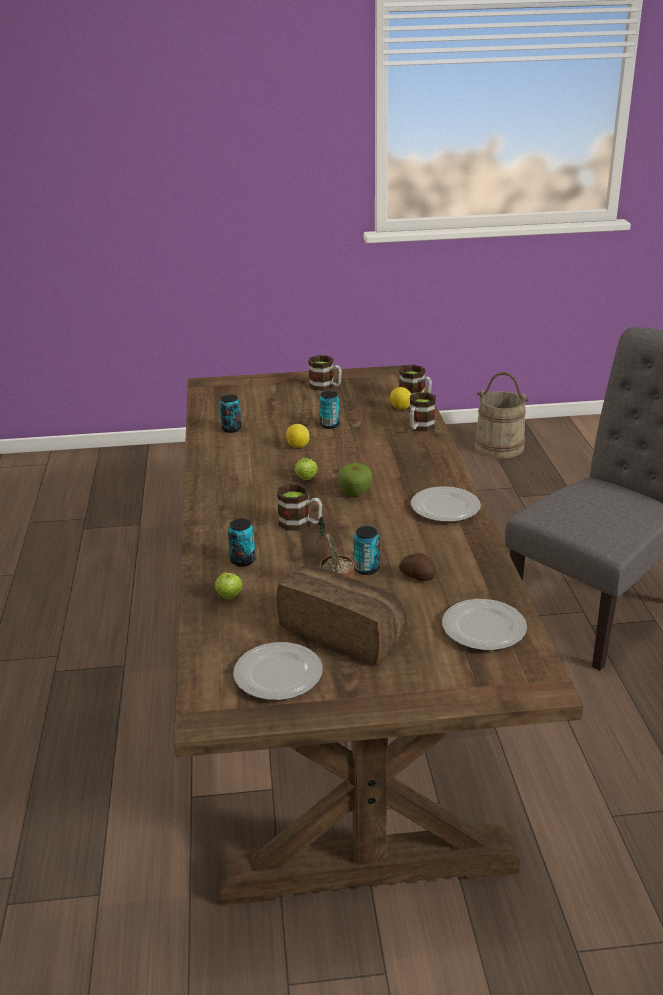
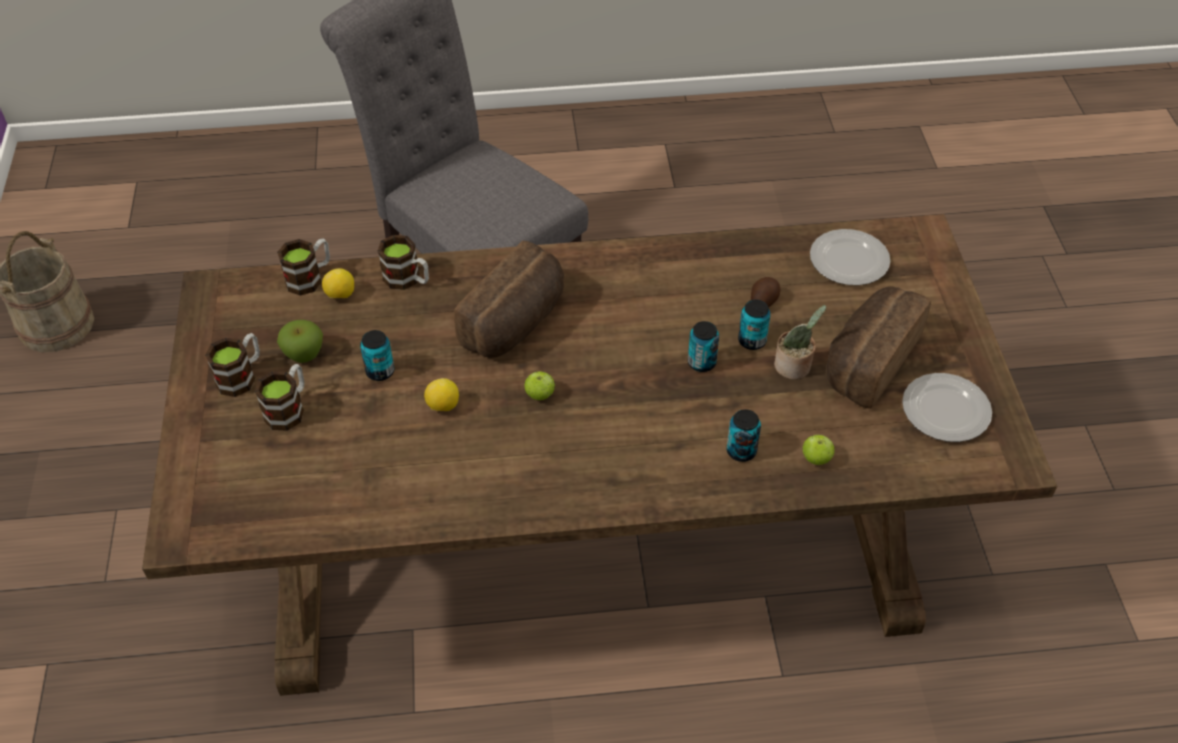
camera: 90 degrees left, 20 degrees up
(231, 429) = (371, 488): can -> can (701, 363)
(300, 524) = (657, 399): mug -> mug (289, 408)
(355, 493) = (583, 347): apple -> apple (304, 355)
(379, 467) = (517, 323): none -> bread
(446, 508) = (622, 270): plate -> none

